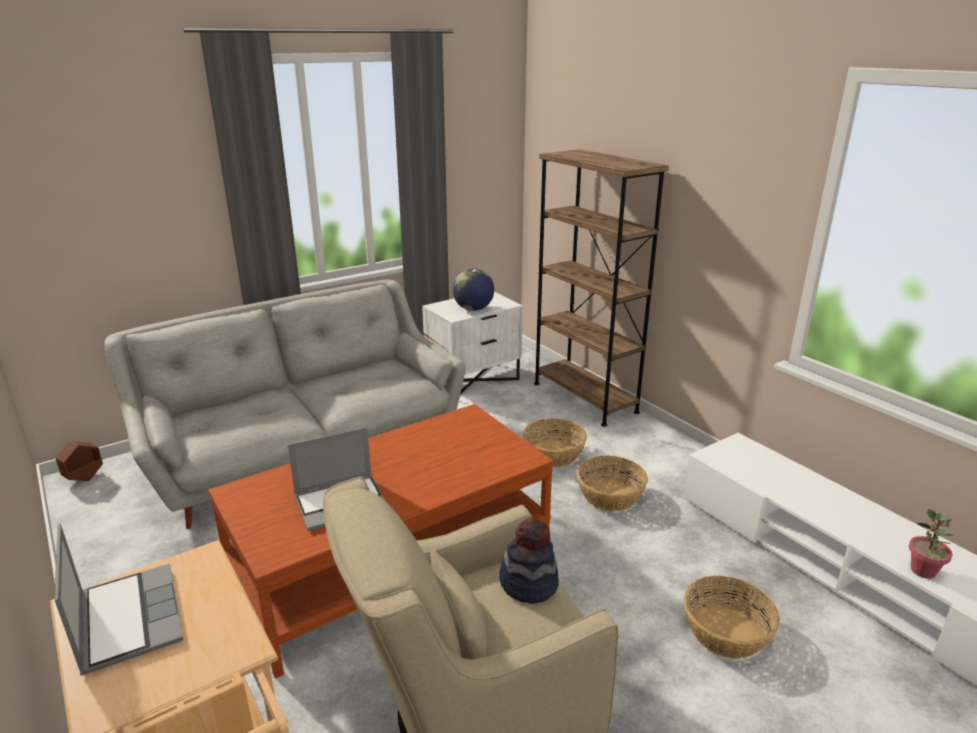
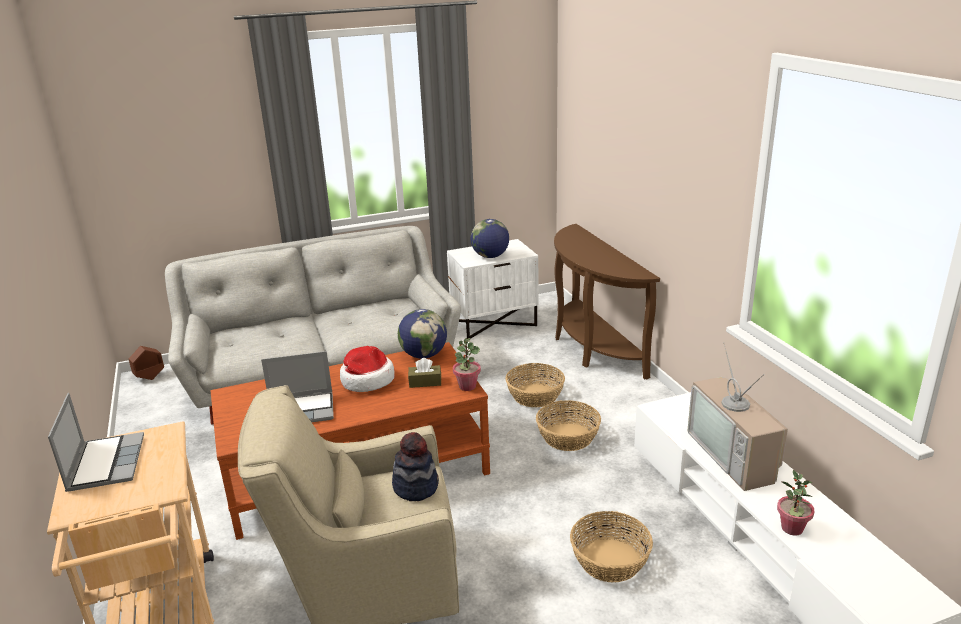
camera: 15 degrees right, 0 degrees up
(404, 457) = (366, 380): none -> hat
(455, 421) = (424, 355): none -> globe
(474, 452) = (425, 382): none -> brown tissue box
(525, 452) = (467, 386): none -> potted plant
(584, 397) = (591, 347): brown bookcase -> brown console table
(819, 498) = (736, 456): none -> television

